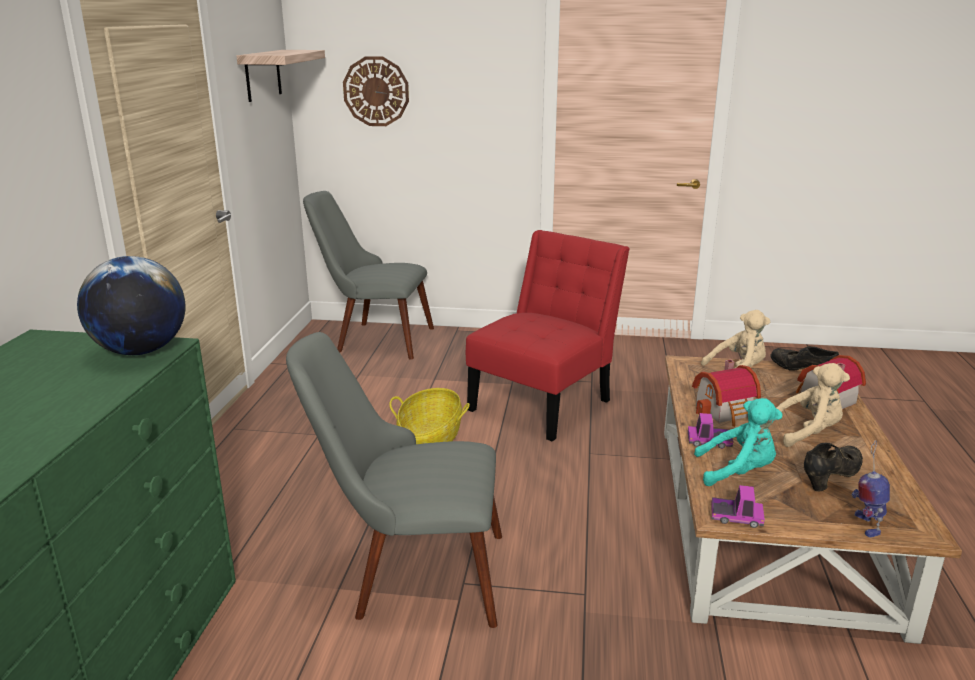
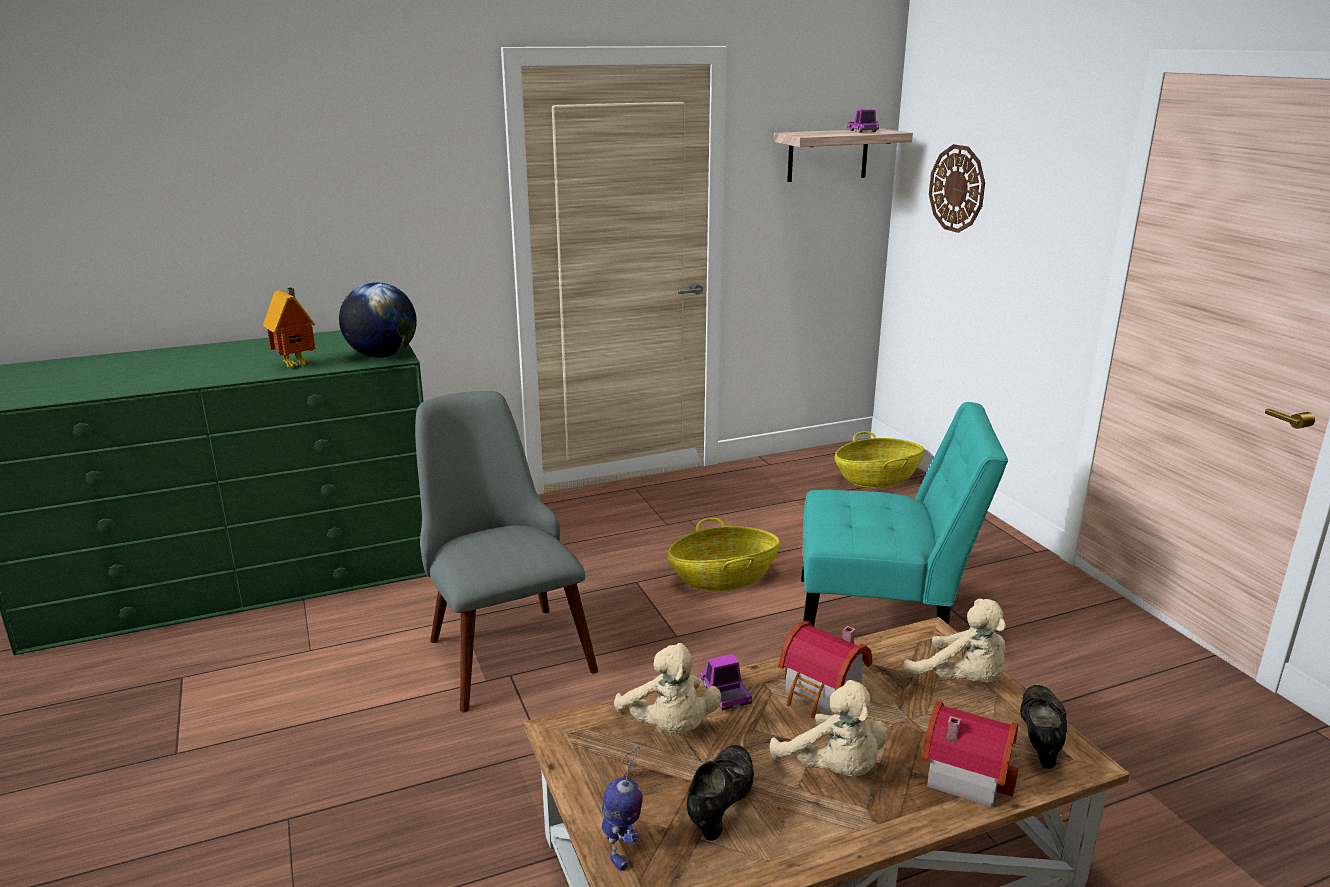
camera: 60 degrees right, 0 degrees up
(72, 398) = (297, 364): none -> toy house
(373, 339) = (877, 479): grey chair -> basket
(544, 403) = (882, 618): red chair -> turquoise chair
(736, 518) = (564, 743): toy truck -> toy truck (862, 131)
(738, 472) = (669, 728): turquoise plush toy -> beige plush toy
(830, 478) = (720, 806): black shoe -> black shoe turned 90 degrees counterclockwise
(865, 525) = (622, 849): toy robot -> toy robot turned 120 degrees clockwise

